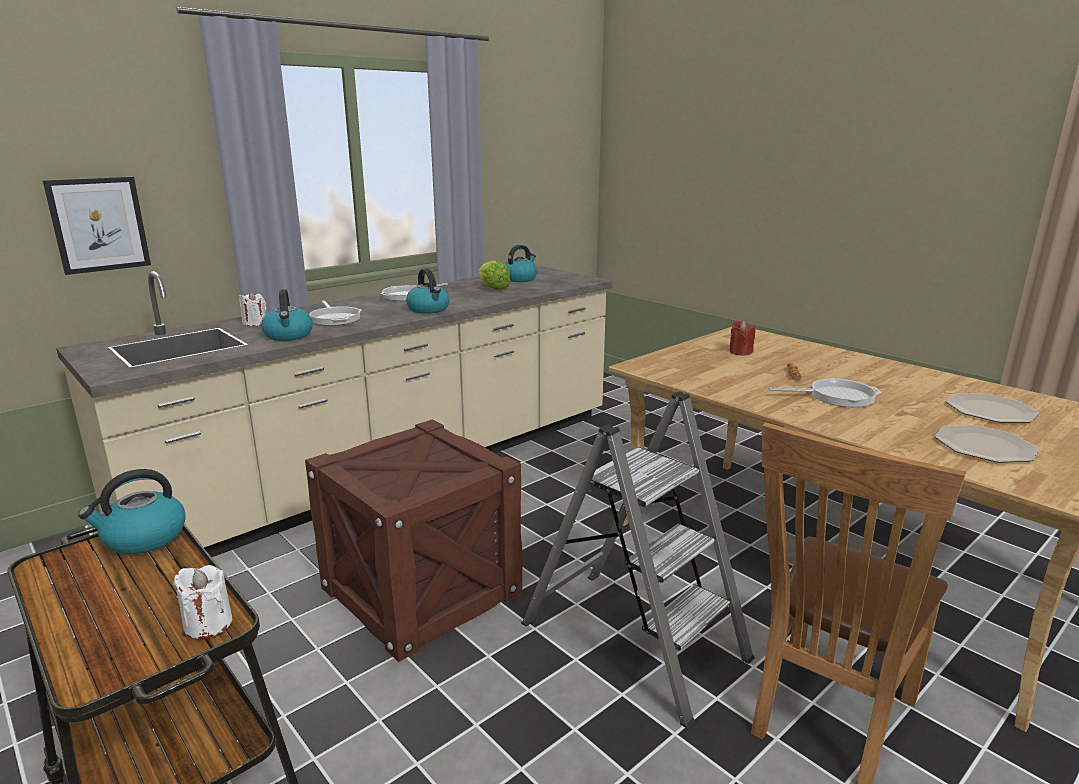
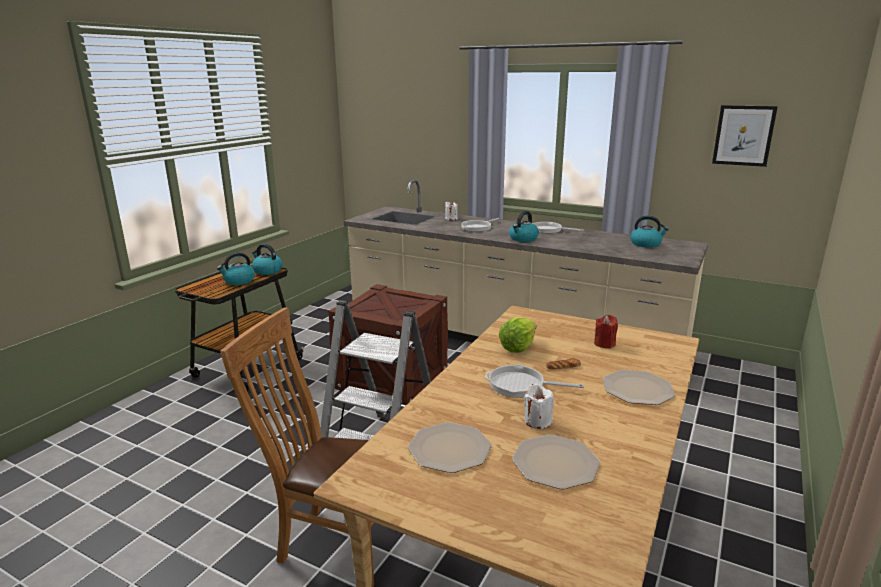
camera: 70 degrees right, 0 degrees up
(99, 224) = (421, 154): picture -> picture (743, 135)
(208, 624) = (214, 292): white candle -> white candle (537, 421)
(289, 335) = (437, 227): kettle -> kettle (239, 281)
(492, 288) = (603, 242): lettuce -> lettuce (518, 347)
(836, 397) = (520, 385): frying pan -> frying pan turned 120 degrees clockwise
(842, 360) = (638, 388): none -> plate

